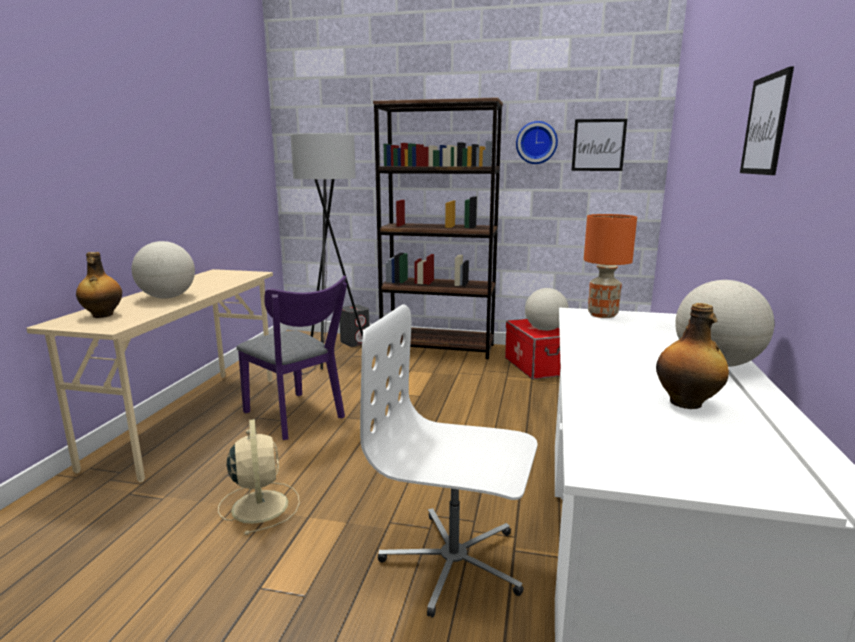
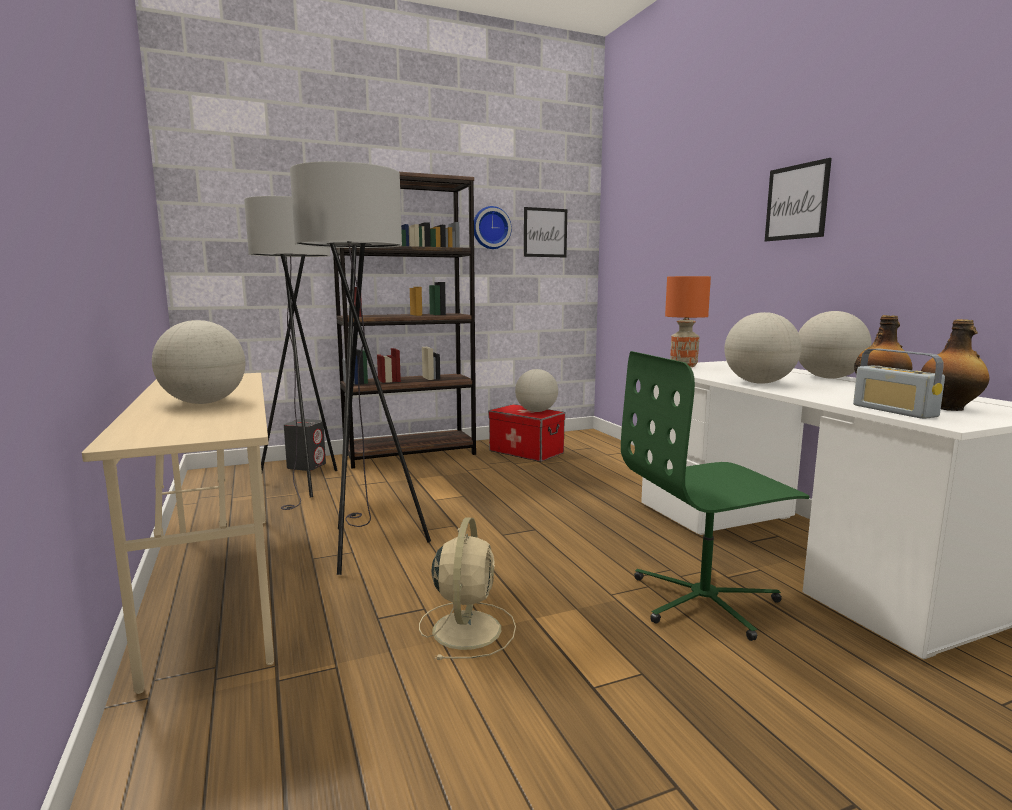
camera: 35 degrees left, 5 degrees down
(102, 315) = (172, 426): bottle -> bottle (949, 408)
(260, 505) = (467, 628): beige fan -> beige fan turned 60 degrees clockwise
(297, 417) = (364, 545): purple chair -> grey floor lamp
(454, 562) = (705, 601): white office chair -> green office chair
(598, 354) = (758, 383): none -> globe
(603, 431) = (894, 411): none -> radio

